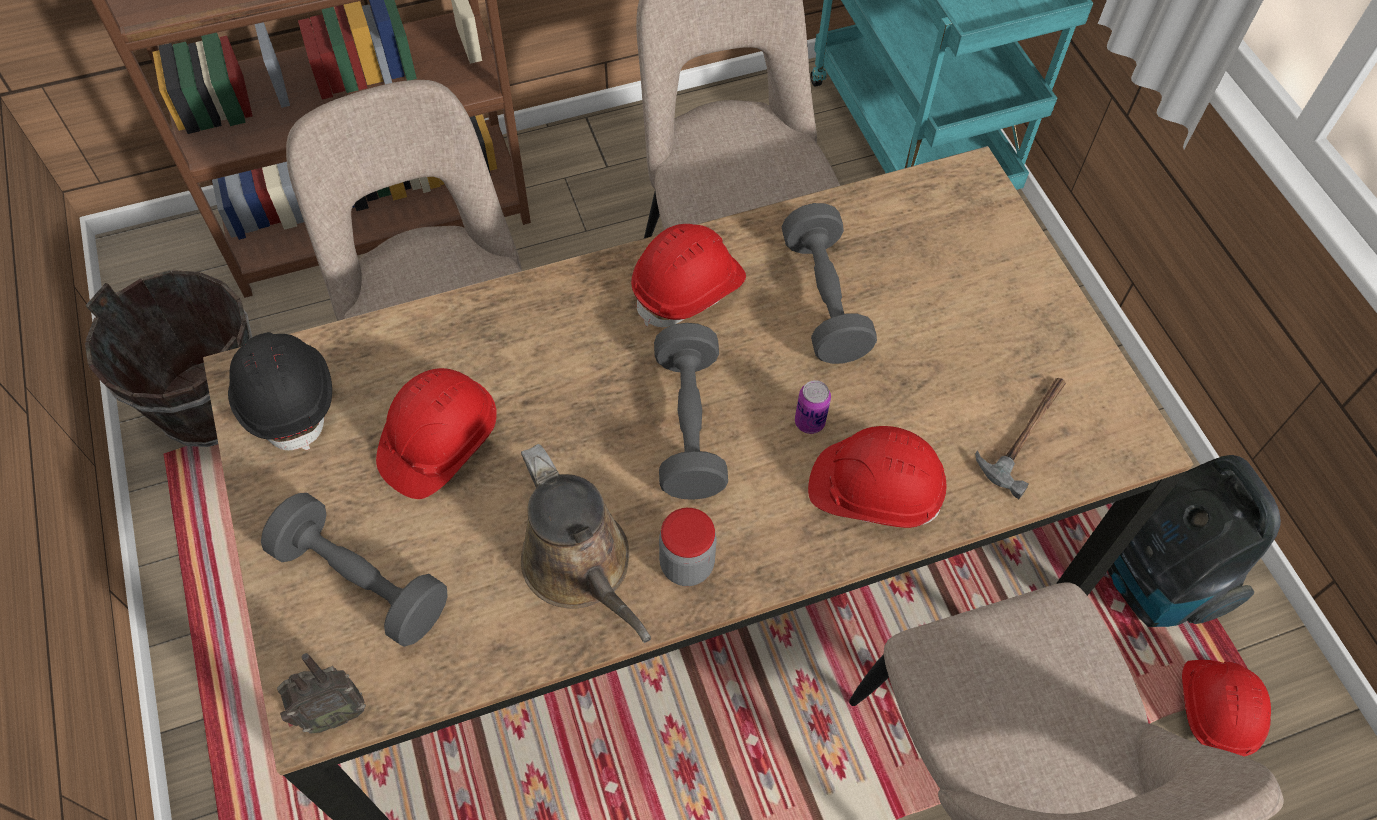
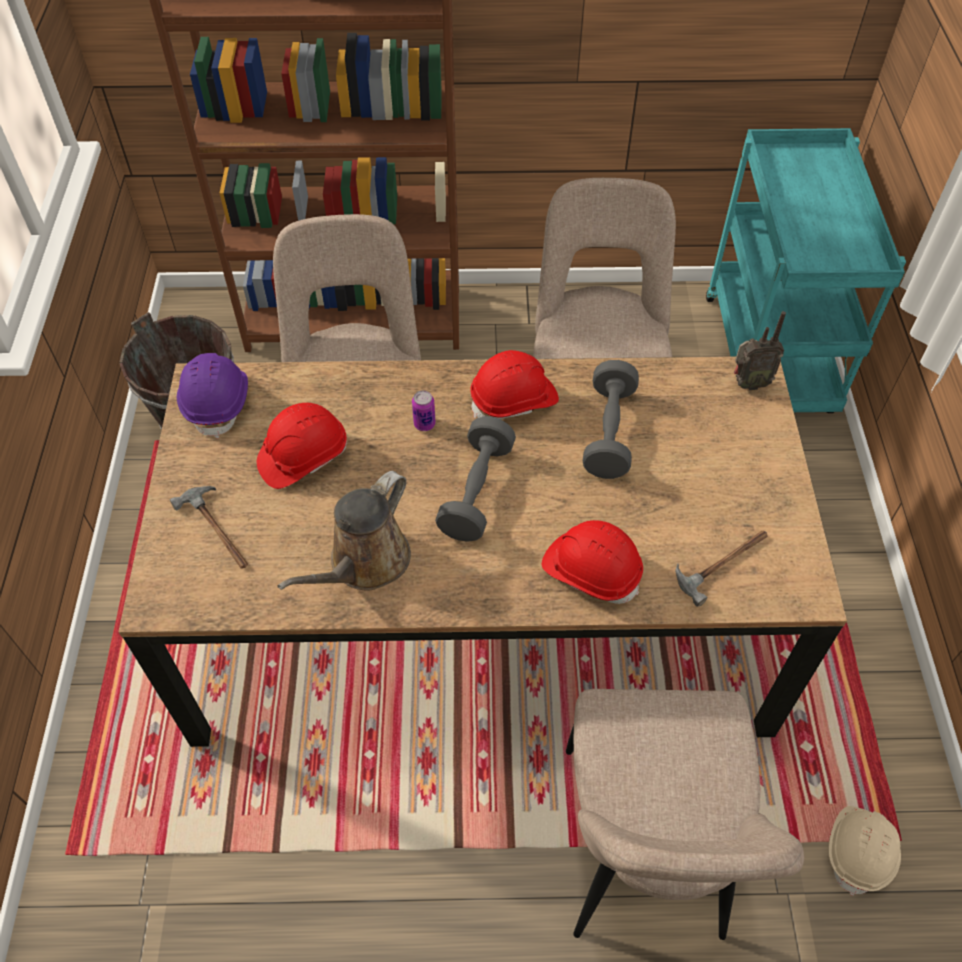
camera: 20 degrees right, 5 degrees down
(288, 398) = (218, 402): black hard hat -> purple hard hat
(332, 713) = (166, 607): radio -> radio (748, 383)
(362, 582) = (218, 530): grey dumbbell -> hammer
(582, 568) = (364, 563): brown watering can -> brown watering can turned 45 degrees clockwise
(686, 565) = (437, 582): jar -> none
(809, 422) = (563, 512): can -> can (424, 424)
(1152, 578) = (844, 734): vacuum cleaner -> none
(1216, 710) = (859, 851): red hard hat -> beige hard hat

